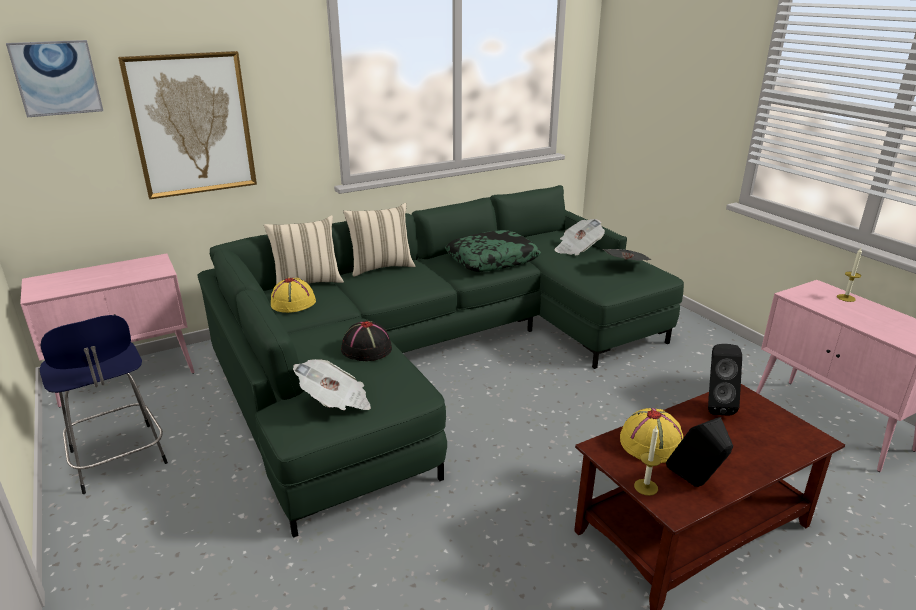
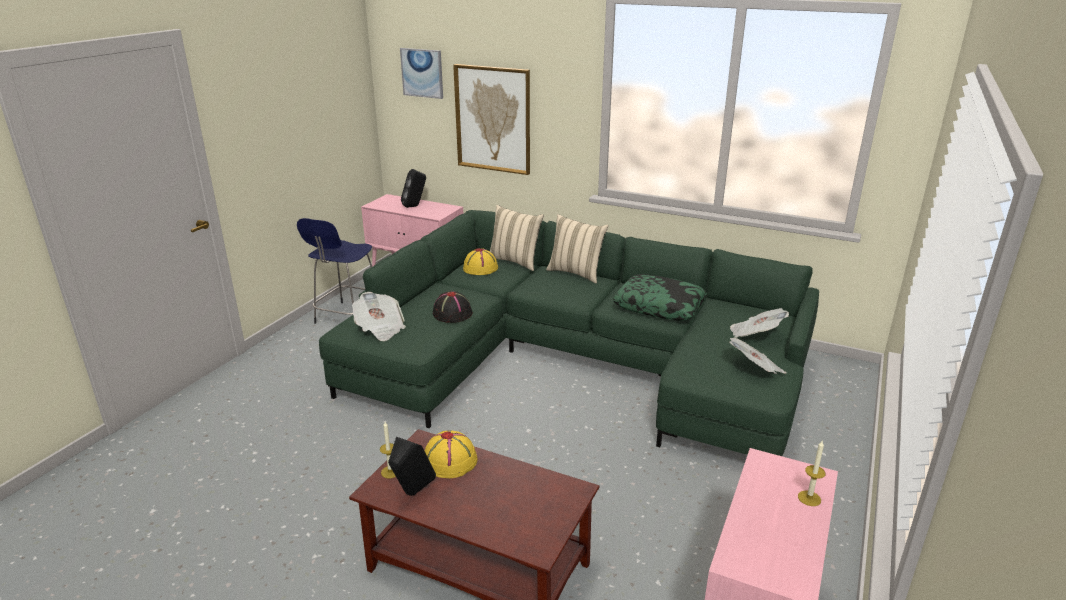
camera: 55 degrees right, 0 degrees up
(715, 405) = (539, 481): black speaker -> black speaker (415, 206)

